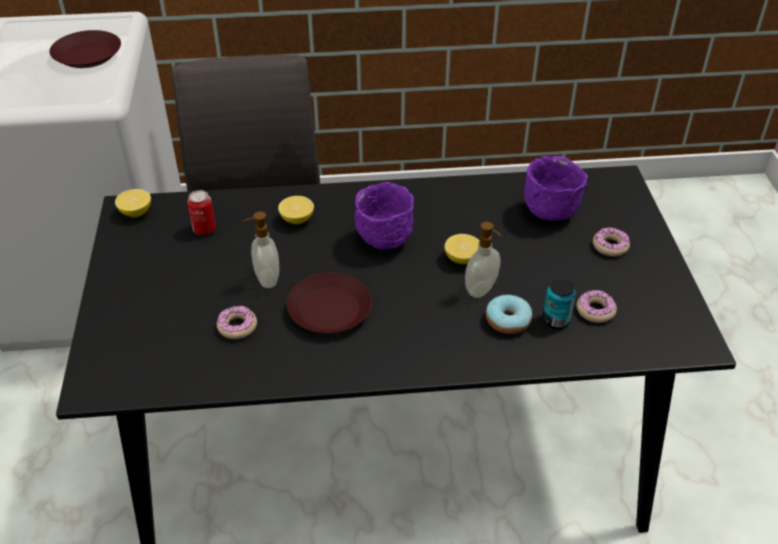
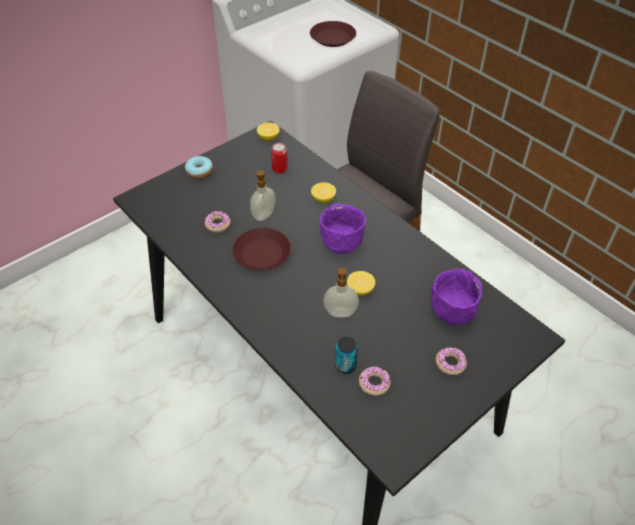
camera: 55 degrees right, 5 degrees up
(508, 320) = (323, 340): donut -> donut (199, 171)

